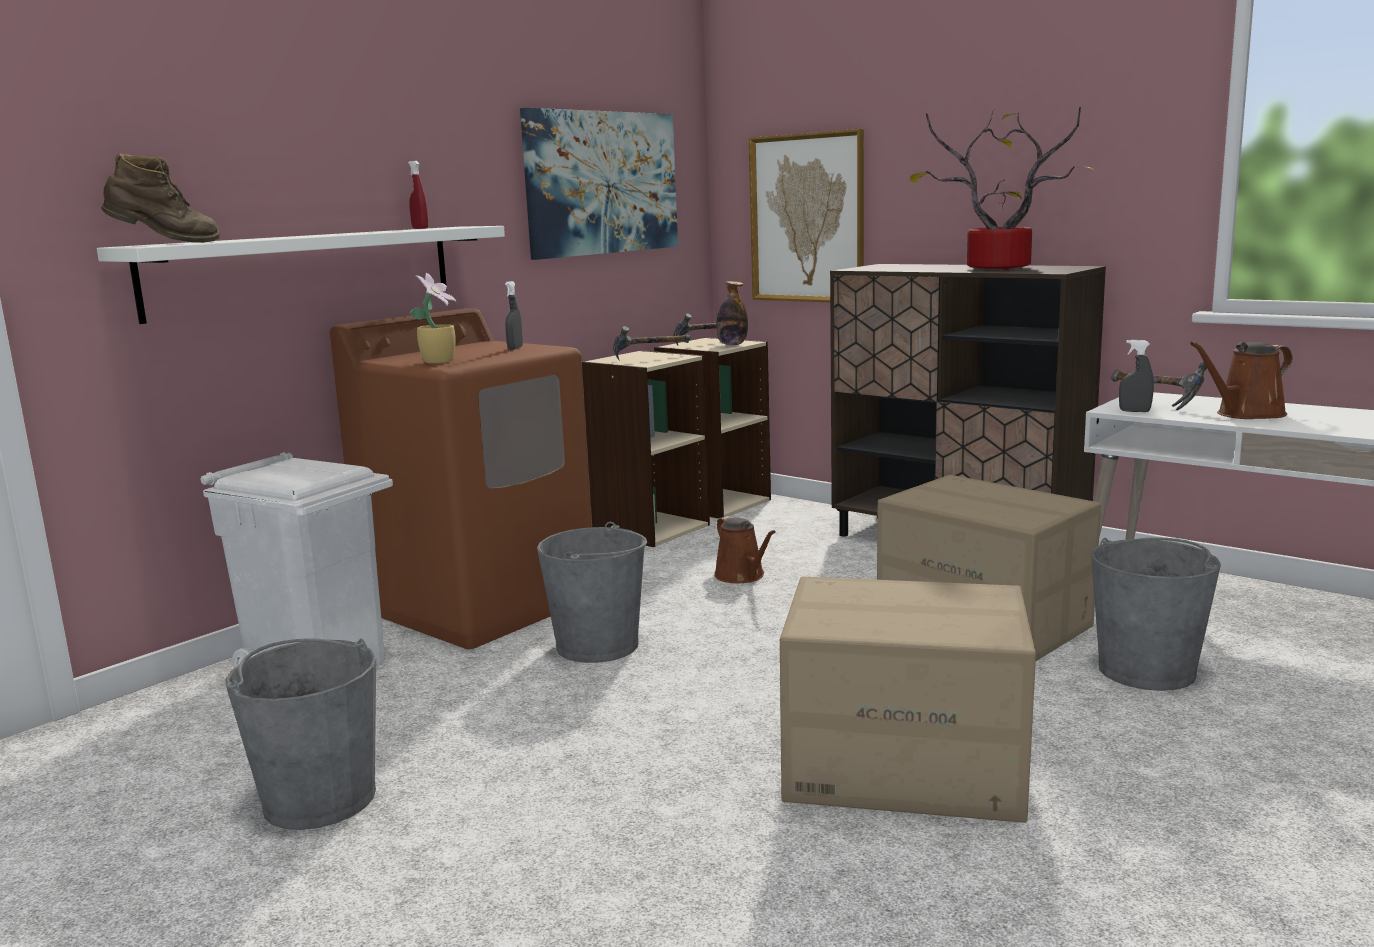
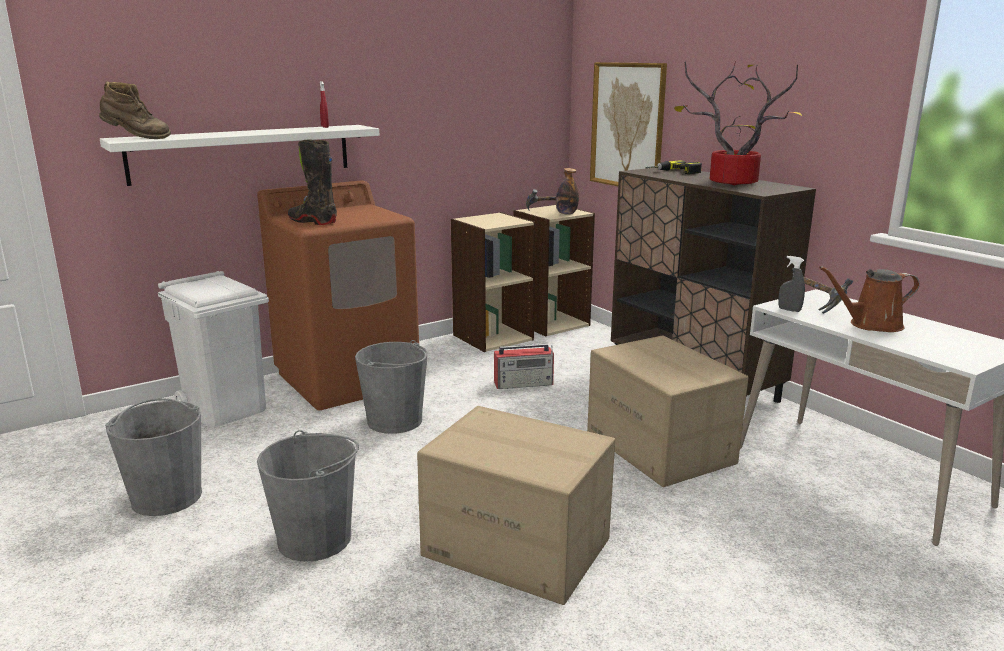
camera: 15 degrees right, 5 degrees up
(440, 361) = (313, 221): potted plant -> black boot
(515, 348) = (372, 214): grey spray bottle -> none
(602, 183) = (477, 93): picture -> none
(651, 358) = (497, 221): hammer -> none
(742, 576) = (524, 383): brown watering can -> radio
(902, 267) = (673, 172): none -> power drill
(1147, 670) = (747, 506): grey bucket -> grey bucket (315, 539)

